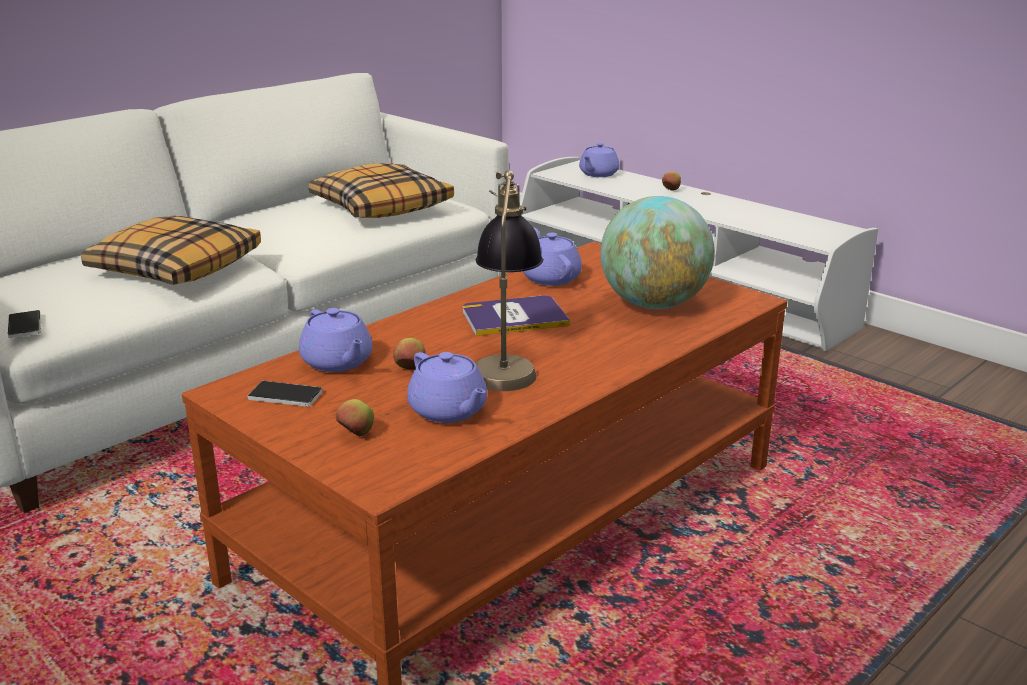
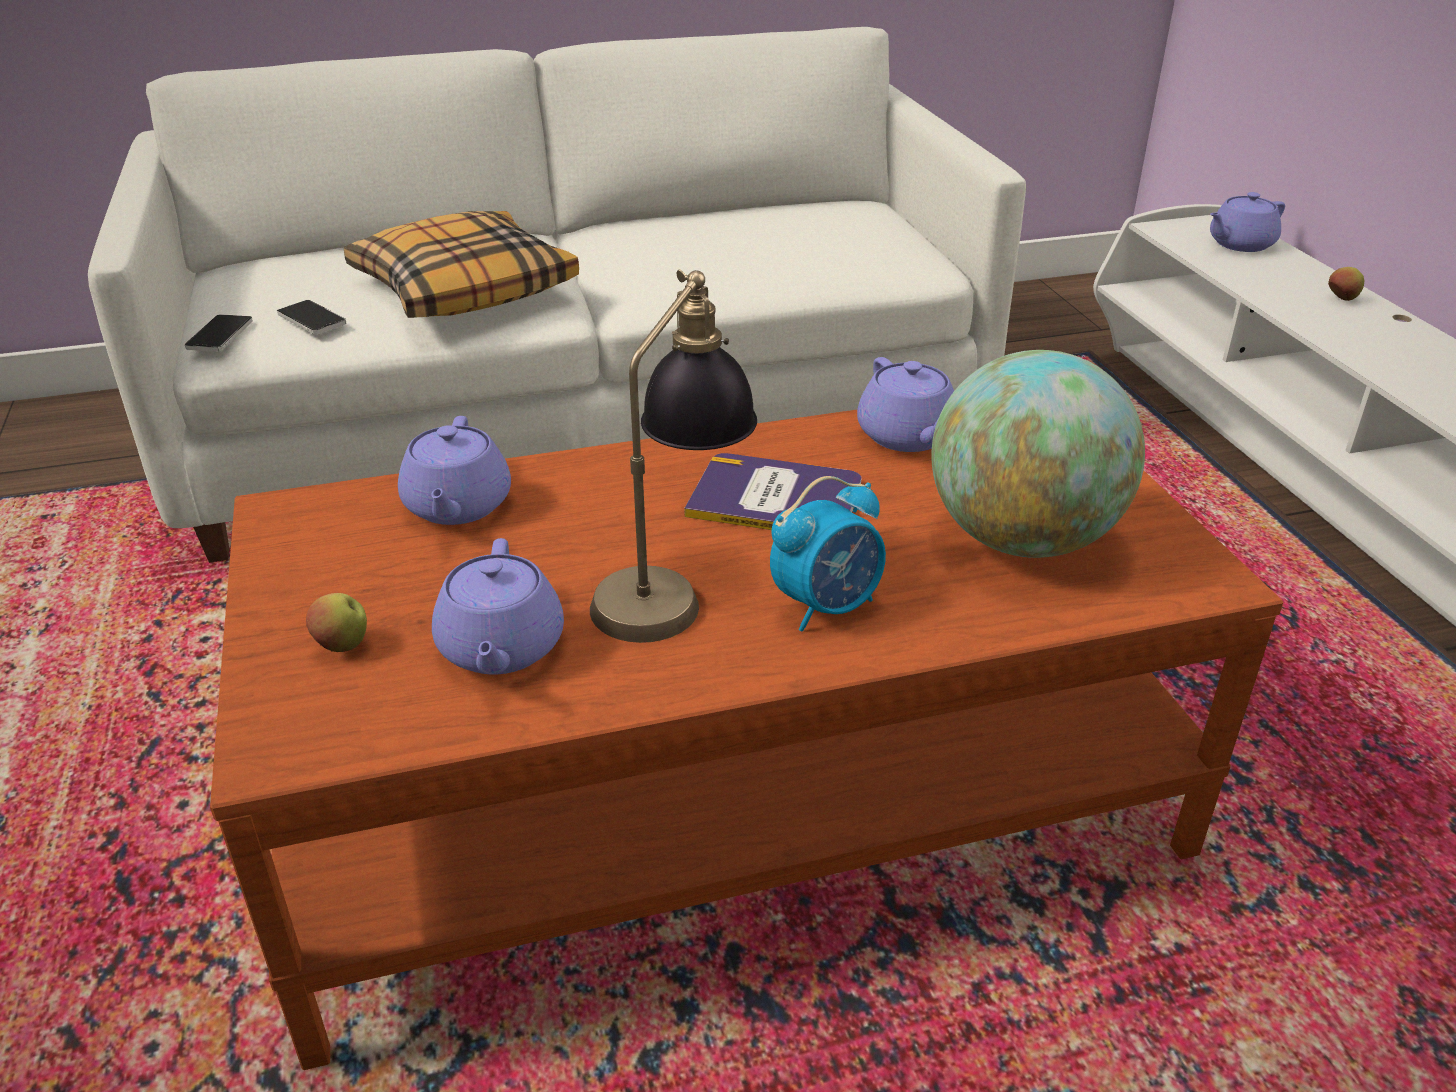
camera: 30 degrees right, 10 degrees up
(285, 396) = (336, 543): phone -> phone (312, 319)
(381, 206) = (812, 245): pillow -> none
(410, 369) = (533, 551): apple -> none
(550, 278) = (907, 437): purple teapot -> purple teapot turned 150 degrees clockwise
(594, 351) = (827, 606): none -> alarm clock

